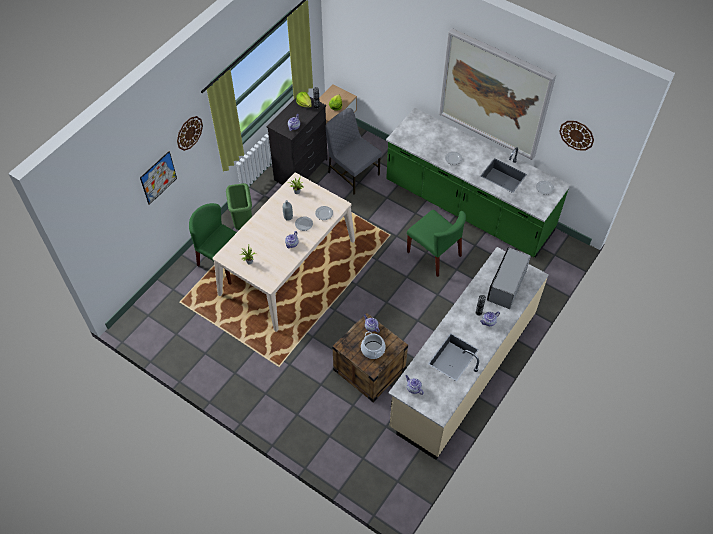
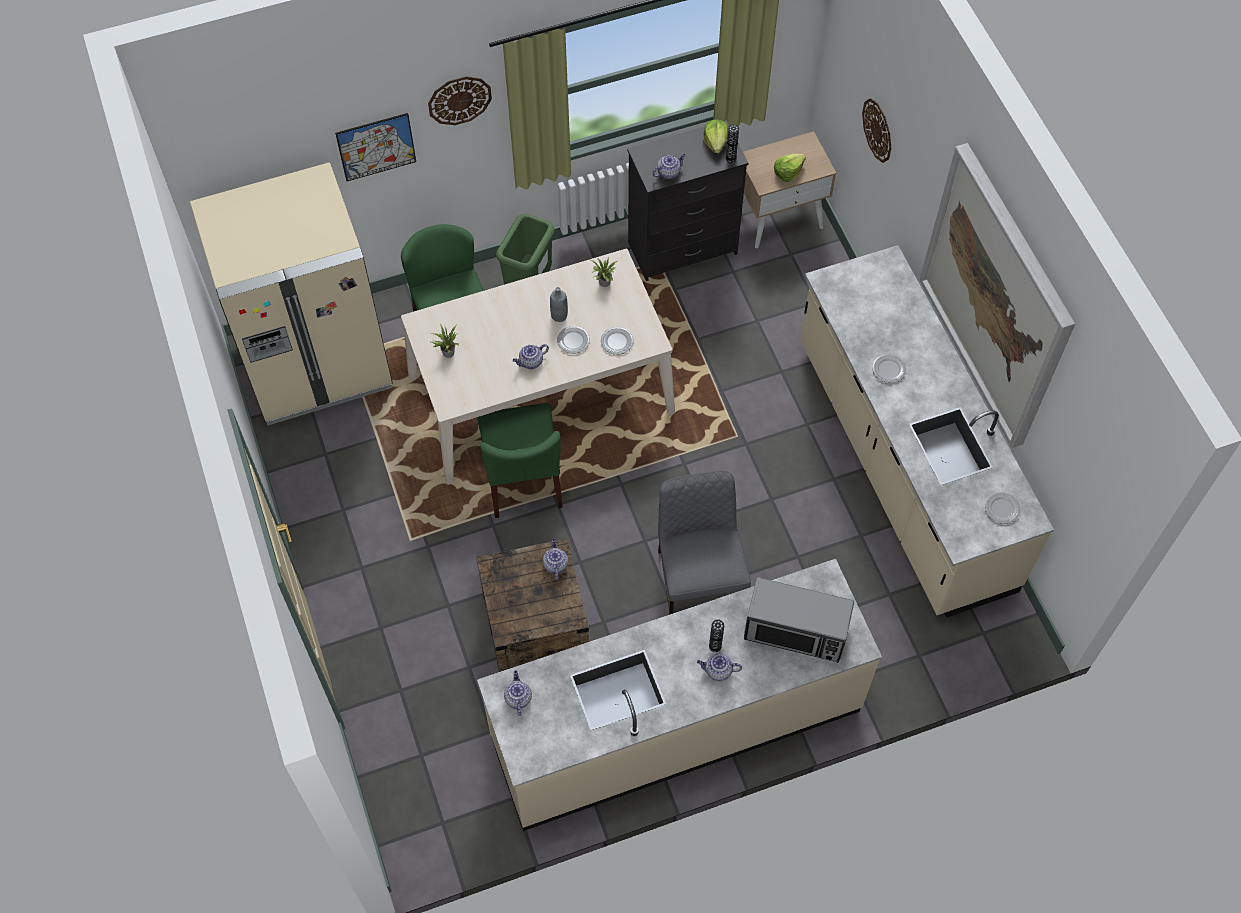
camera: 35 degrees right, 5 degrees up
(167, 315) = (316, 364): none -> beige fridge
(352, 173) = (759, 300): grey chair -> grey chair (698, 579)
(372, 350) = (529, 601): cooking pot -> none
(434, 254) = (782, 510): green chair -> green chair (523, 479)
(468, 207) = (902, 466): green counter -> beige counter
(506, 285) = (796, 631): microwave -> microwave turned 135 degrees counterclockwise
(576, 135) = (1080, 449): wall clock -> wall clock (878, 130)

